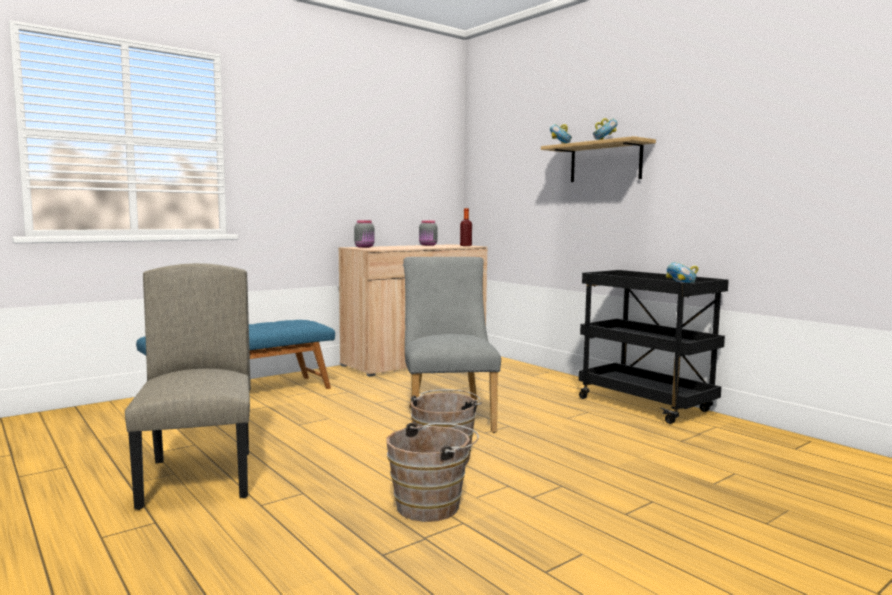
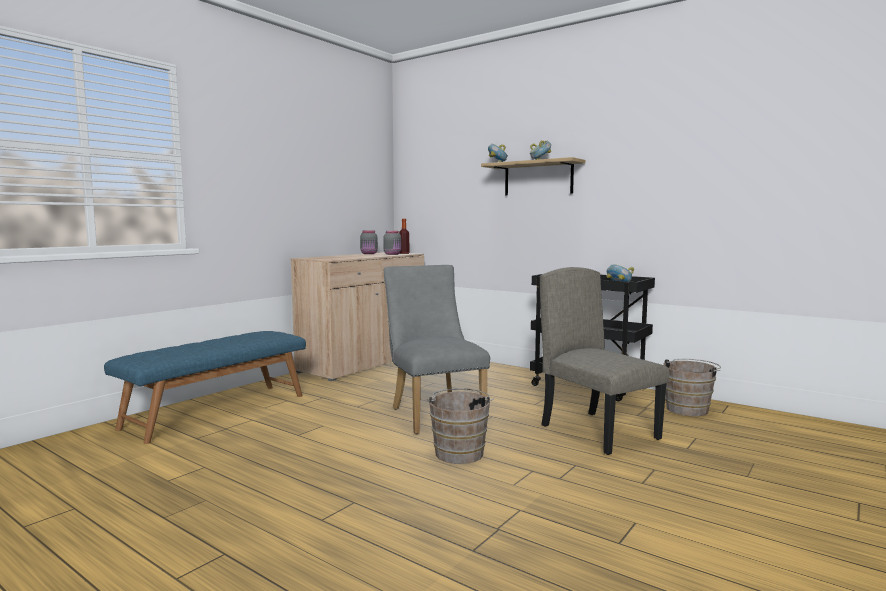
camera: 15 degrees left, 0 degrees up
(199, 478) = (237, 501): beige chair -> beige chair (599, 432)
(365, 247) = (316, 257): grey jar -> grey jar (393, 254)
(433, 506) = (482, 498): brown bucket -> brown bucket (689, 409)

